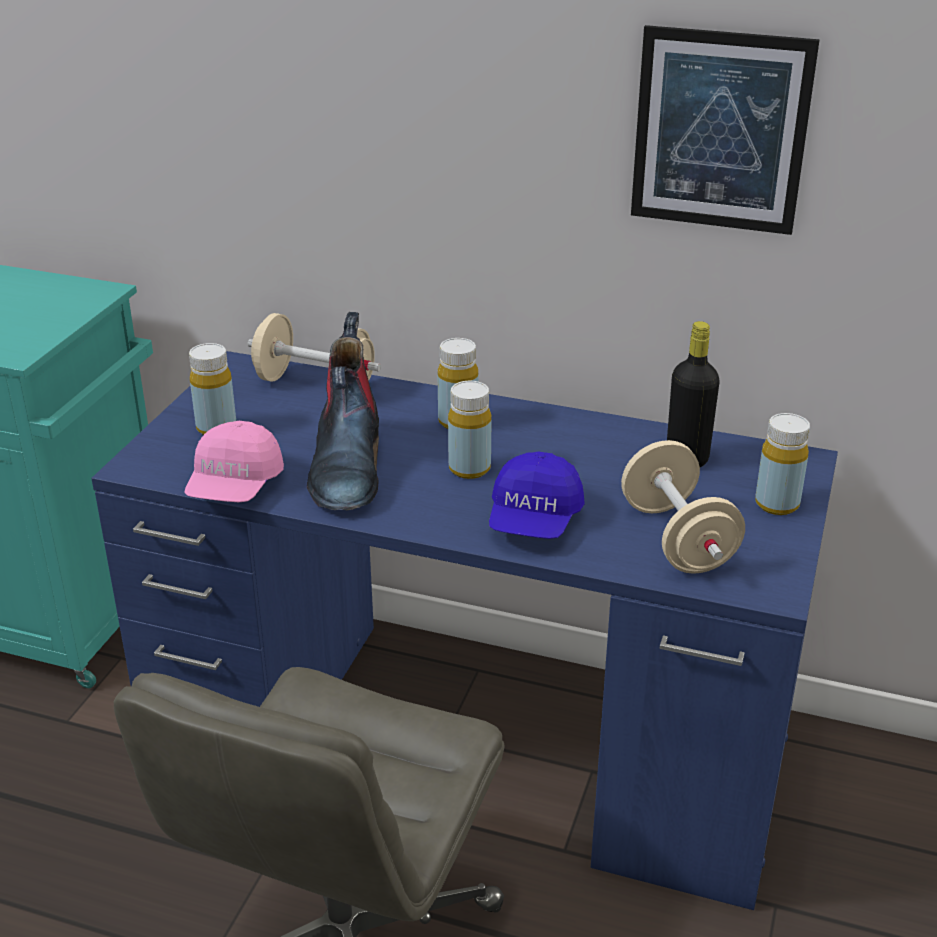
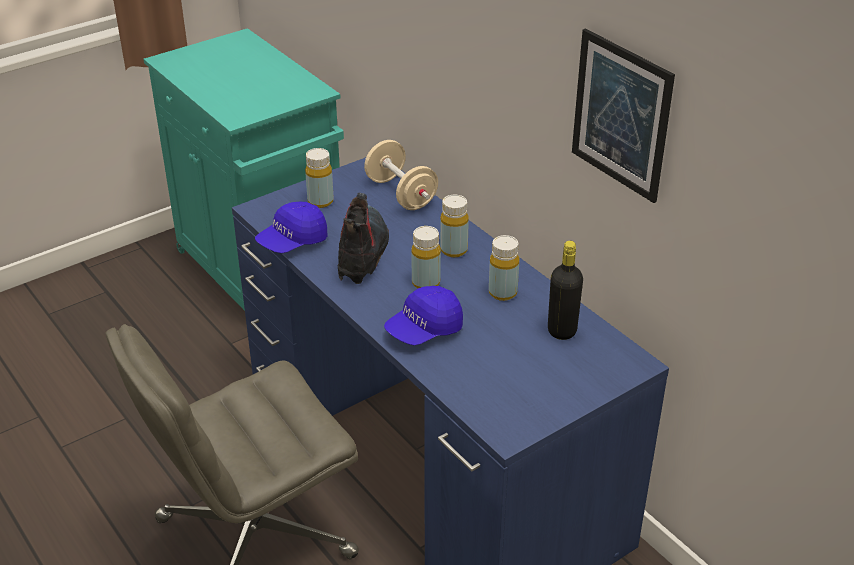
camera: 35 degrees right, 5 degrees up
(235, 487) = (292, 241): pink cap -> blue cap
(347, 465) = (362, 253): boot -> boot turned 150 degrees clockwise
(677, 539) = (491, 378): beige dumbbell -> none
(777, 504) = (580, 384): yellow bottle -> yellow bottle (502, 293)

